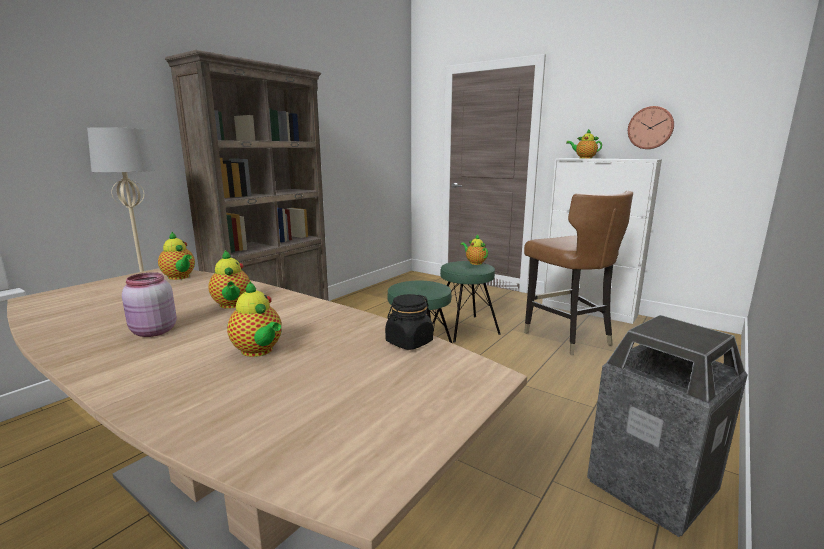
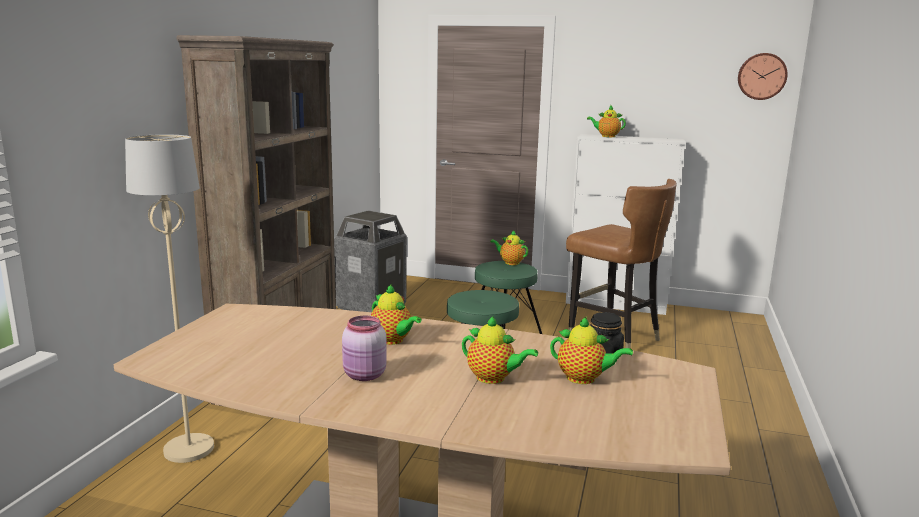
camera: 20 degrees left, 0 degrees up
(180, 277) = (273, 316): teapot -> teapot (584, 379)
(650, 128) = (672, 105): wall clock -> wall clock (761, 76)
(651, 486) = (753, 457): trash can -> trash can (371, 306)

